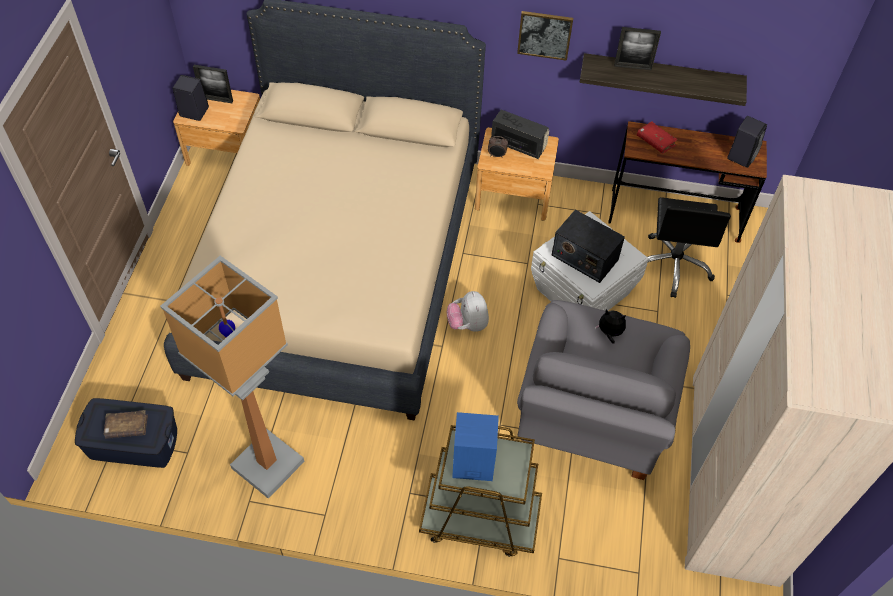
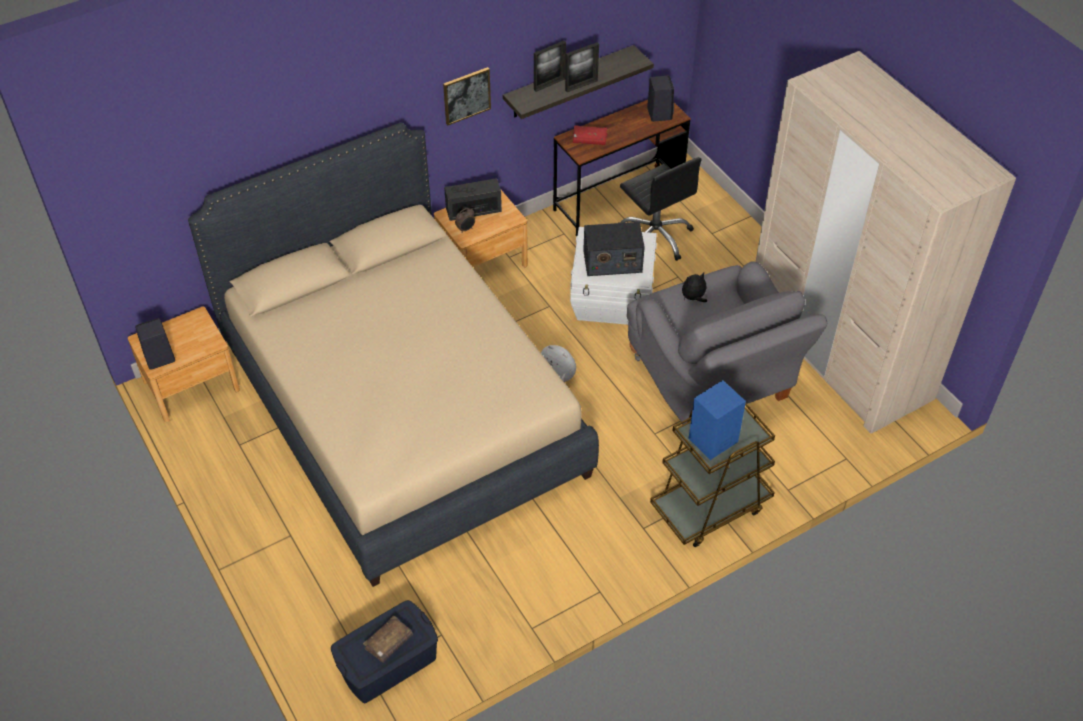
camera: 40 degrees left, 5 degrees down
(216, 99) = (169, 335): picture frame -> picture frame (581, 85)
(266, 465) = (515, 593): floor lamp -> none

